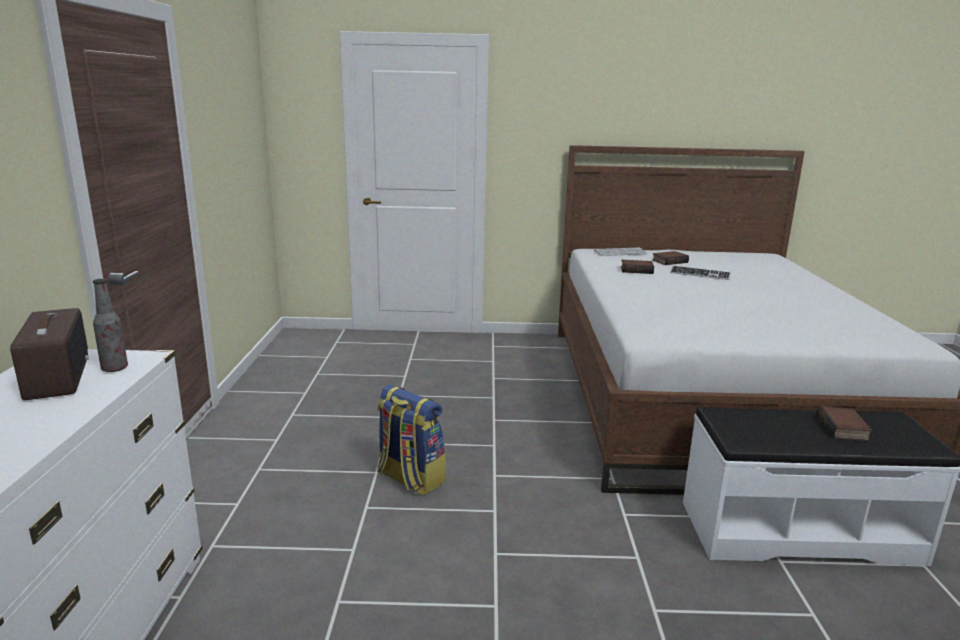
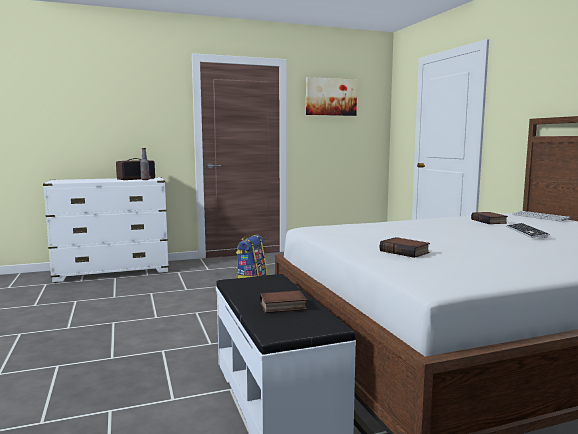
camera: 70 degrees right, 10 degrees down
(221, 89) = (331, 97): none -> picture
(669, 261) = (554, 226): book -> book (405, 251)

